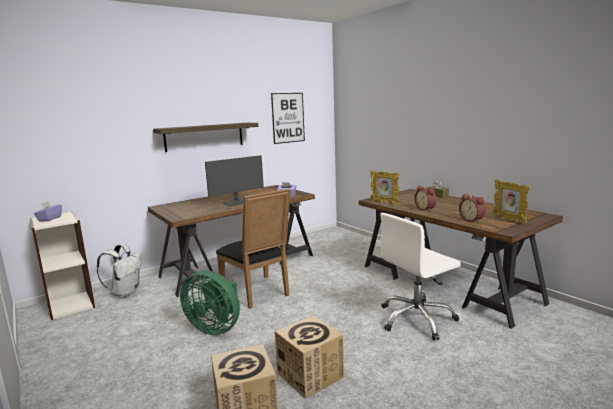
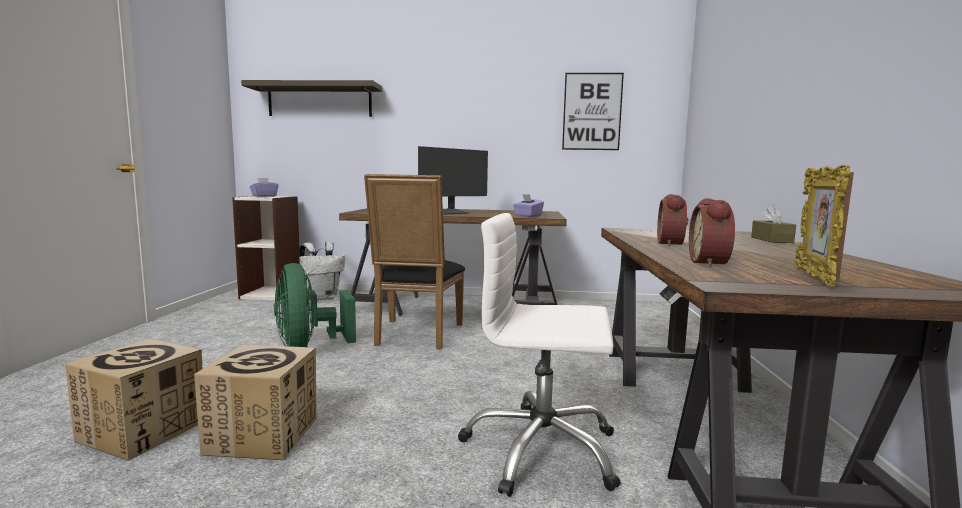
camera: 40 degrees right, 5 degrees down
(204, 136) = (456, 129): shelf -> shelf (319, 101)
(236, 203) = (451, 213): monitor -> monitor turned 45 degrees counterclockwise
(384, 202) = (631, 232): picture frame -> none

